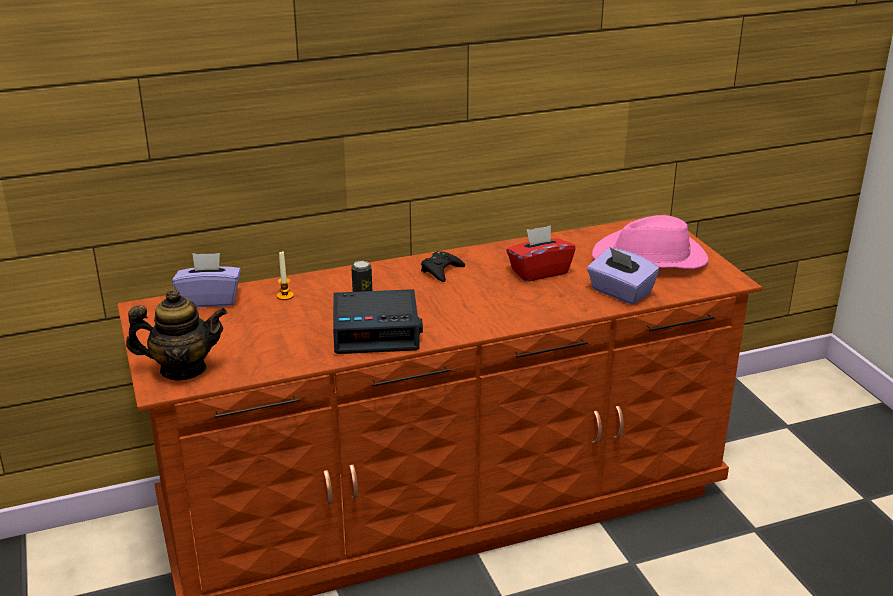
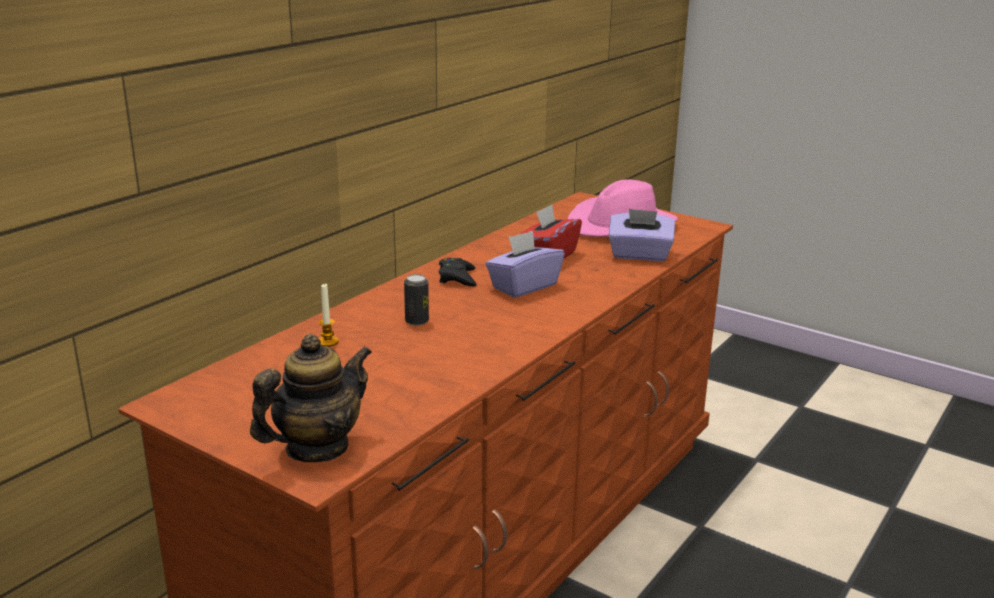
camera: 35 degrees left, 5 degrees down
(210, 299) = (242, 369): purple tissue box -> purple tissue box (523, 286)
(377, 331) = (477, 345): alarm clock -> none

